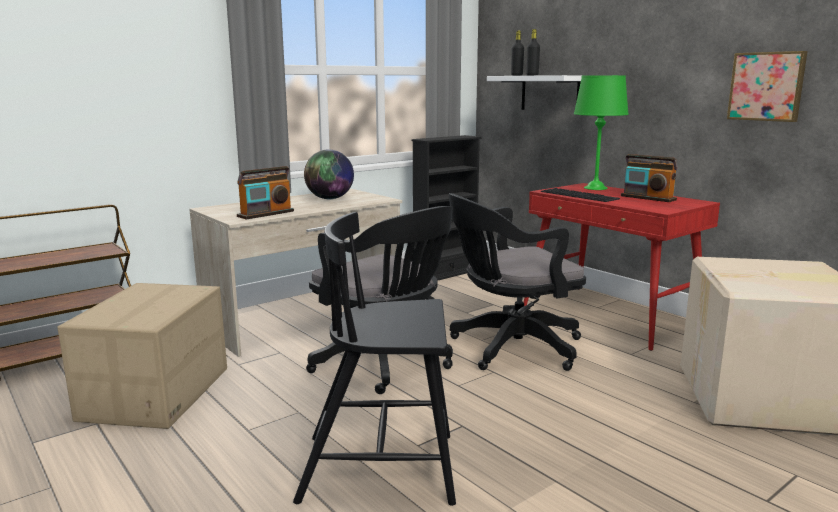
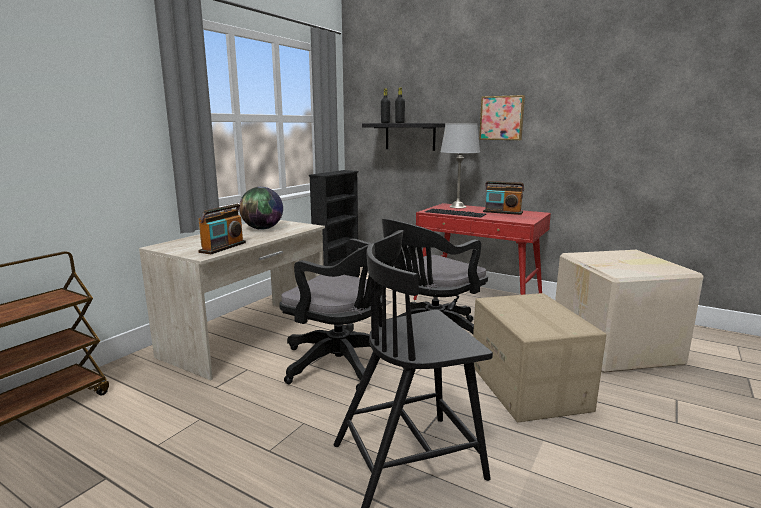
camera: 20 degrees left, 0 degrees up
(157, 394) = (153, 432): cardboard box -> cardboard box (529, 387)
(550, 93) = (410, 136): white shelf -> black shelf
(596, 188) = (458, 207): green table lamp -> grey table lamp
(767, 86) = (579, 131): picture -> picture (502, 118)

